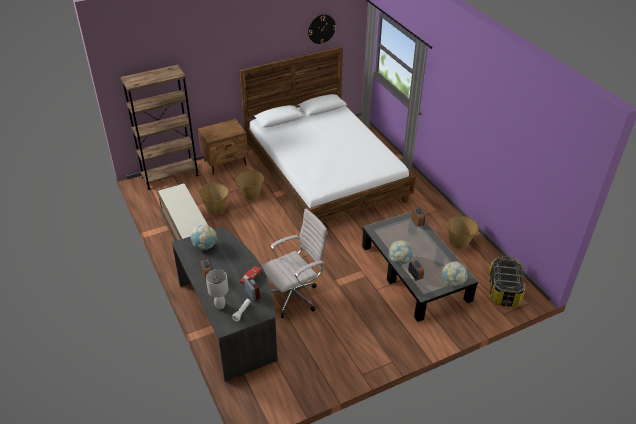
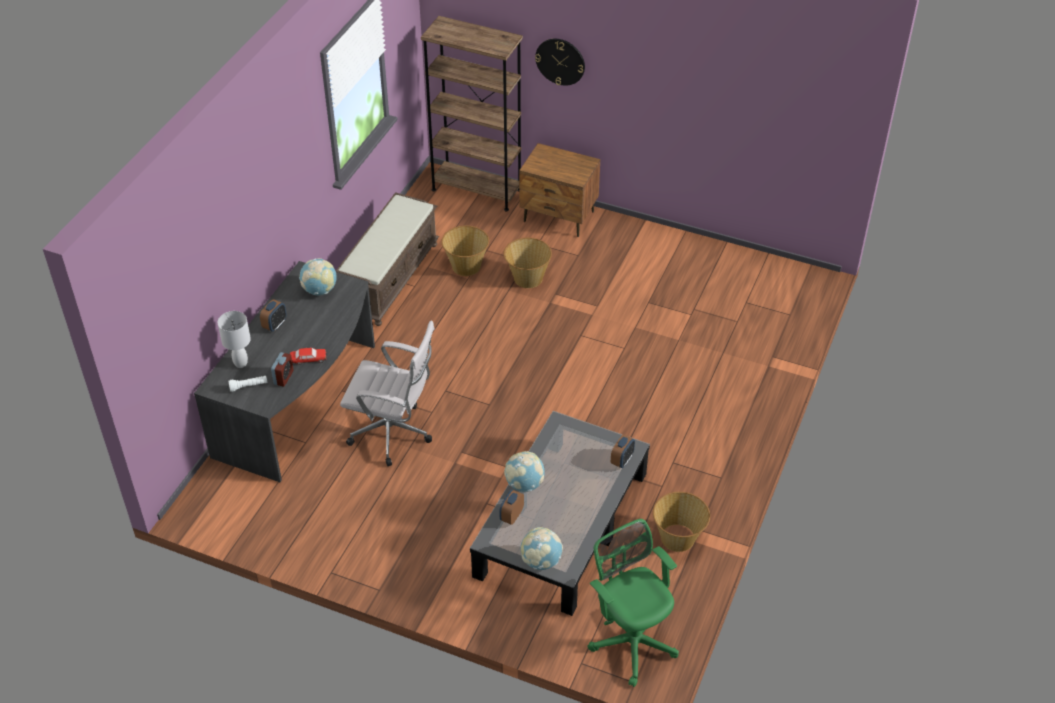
camera: 50 degrees right, 5 degrees up
(321, 29) = (777, 89): wall clock -> wall clock (560, 61)
(325, 174) = (655, 318): bed -> none
(503, 290) = (631, 639): storage box -> green office chair

